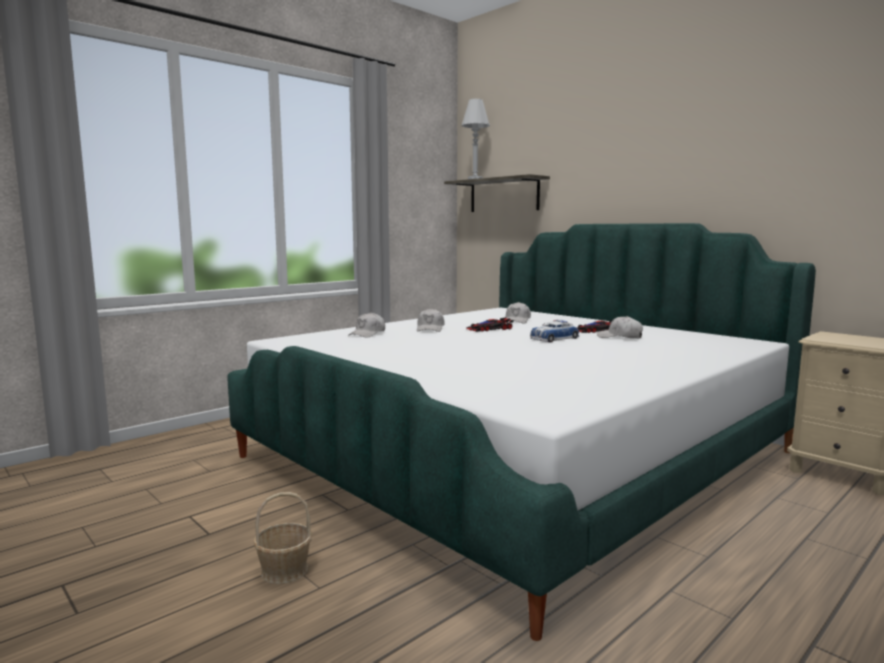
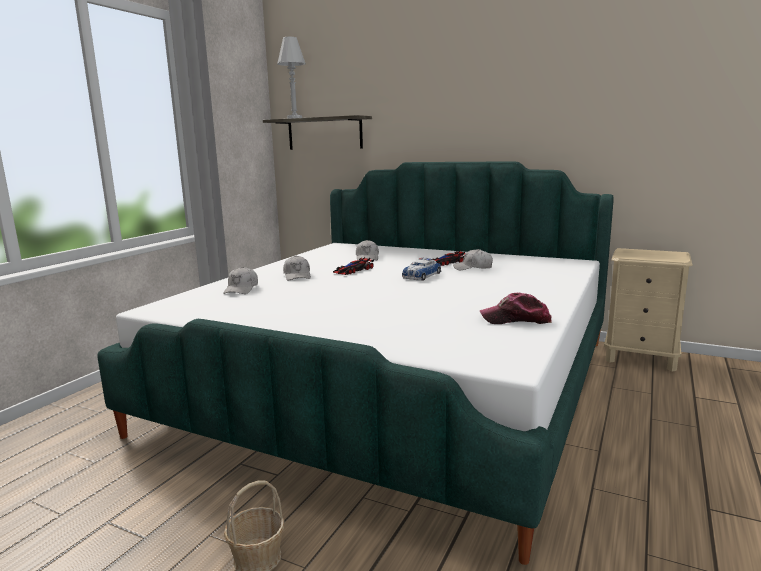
camera: 20 degrees left, 5 degrees up
(607, 381) = (516, 319): none -> cap

